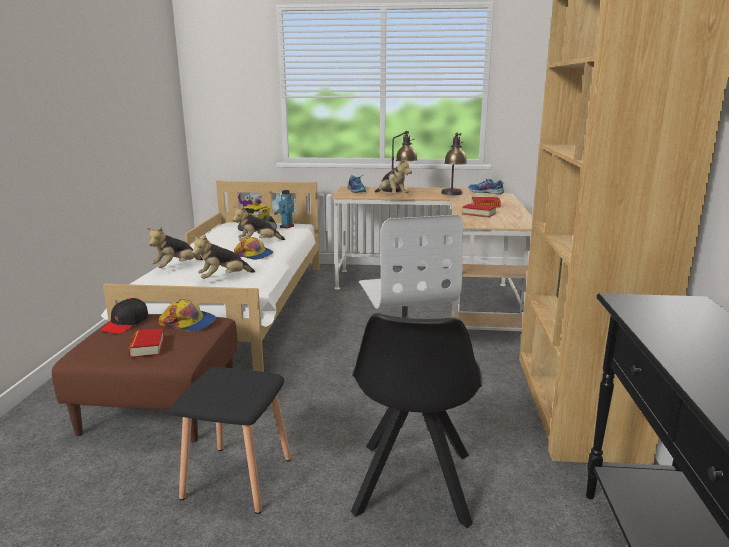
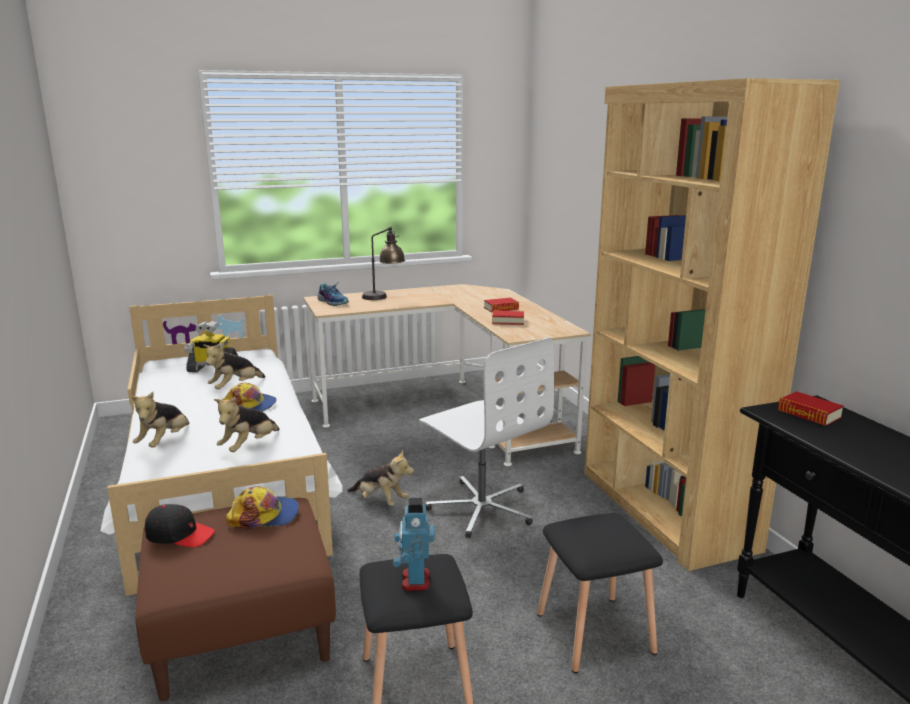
camera: 25 degrees left, 0 degrees up
(126, 323) = (179, 535): black cap -> black cap turned 75 degrees counterclockwise
(147, 347) = (249, 559): book -> book (809, 414)
(286, 226) = (245, 357): toy robot -> toy robot (414, 581)
(391, 196) = (385, 306): plush toy -> plush toy (380, 501)
(413, 485) = (593, 634): black chair -> black stool
(452, 195) = (449, 297): table lamp -> none
(485, 192) = (479, 290): shoe -> none

